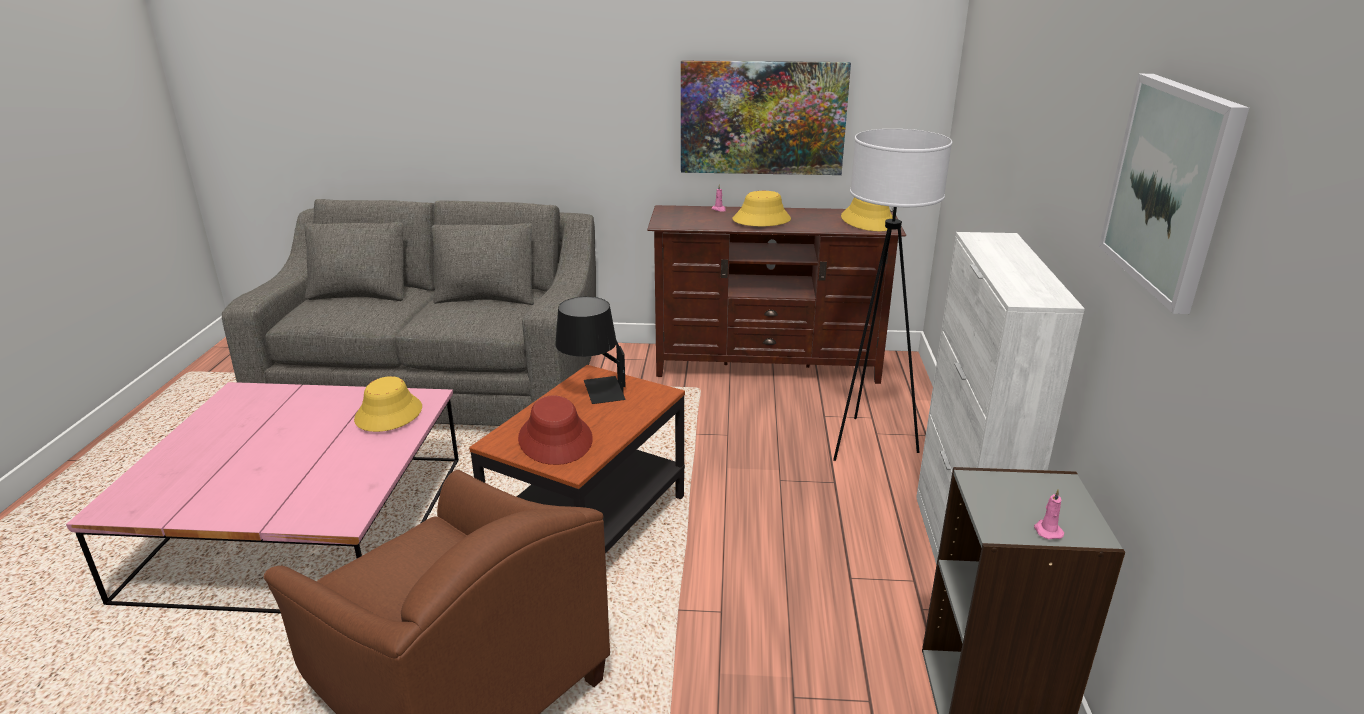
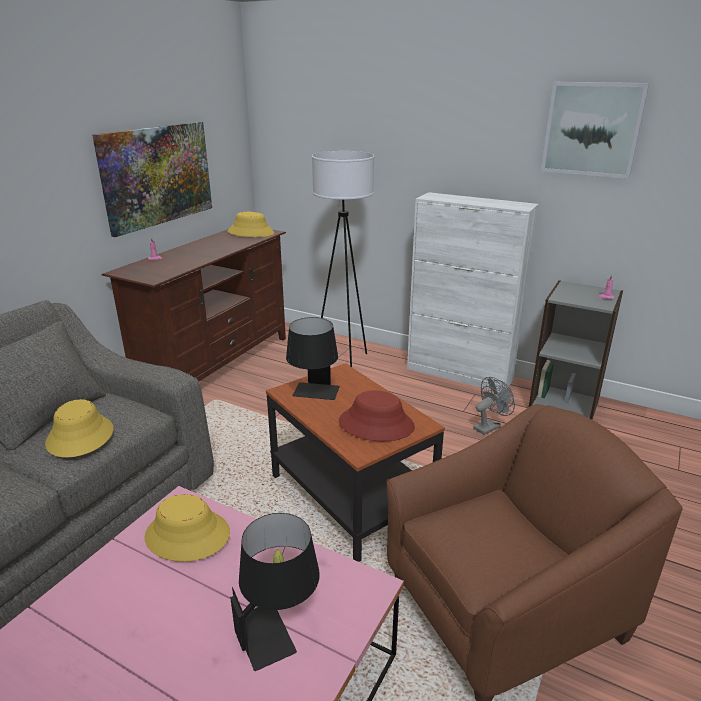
camera: 65 degrees left, 0 degrees up
(292, 485) = (278, 627): none -> black table lamp
(761, 220) = (200, 253): yellow hat -> yellow hat (80, 437)
(832, 613) = (489, 426): none -> grey fan

